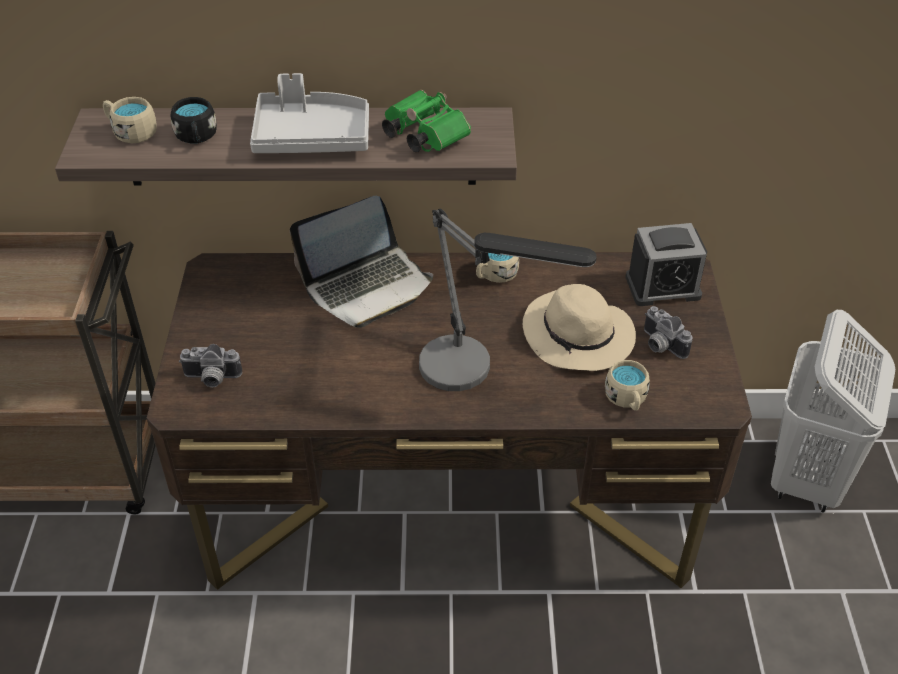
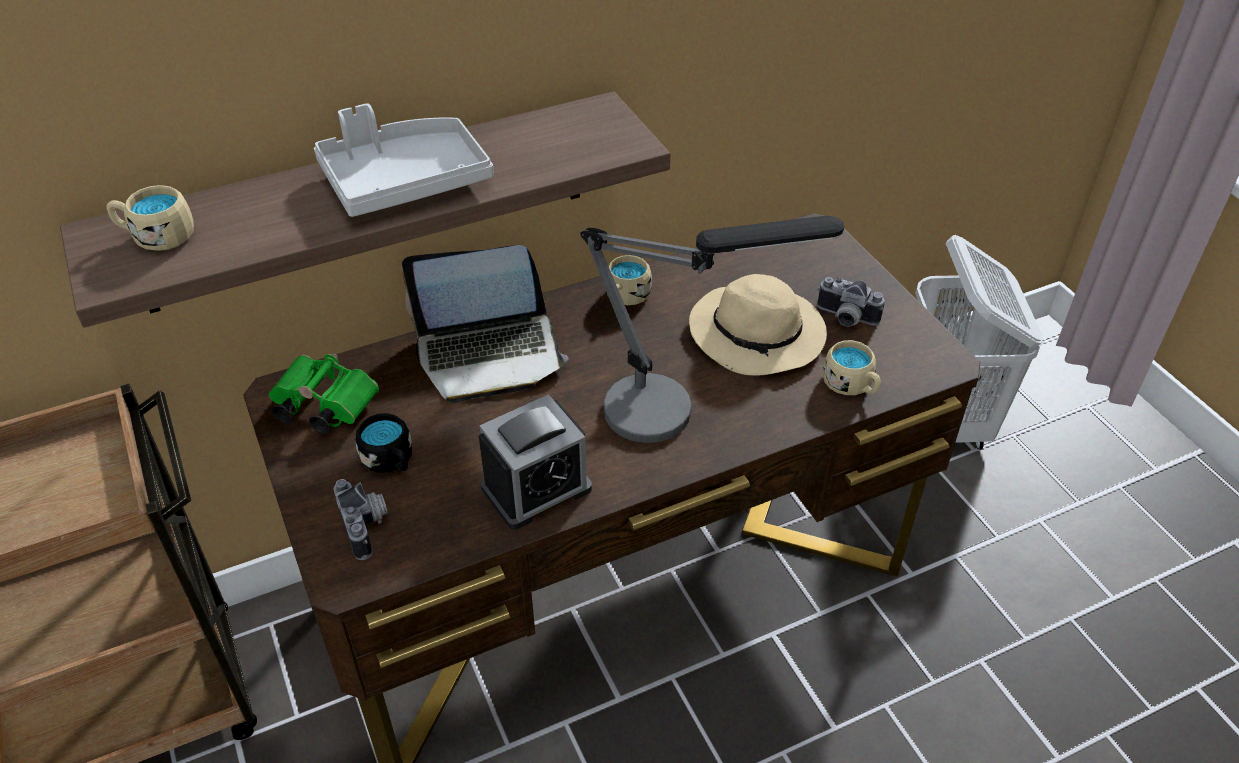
camera: 25 degrees left, 0 degrees up
(196, 137) = (253, 220): black mug -> black mug (391, 461)
(211, 379) = (367, 526): camera -> camera turned 90 degrees counterclockwise
(367, 286) = (489, 354): laptop -> laptop turned 45 degrees clockwise
(422, 135) = (537, 146): green binoculars -> green binoculars (321, 407)
(663, 287) = (807, 257): alarm clock -> alarm clock (536, 488)

